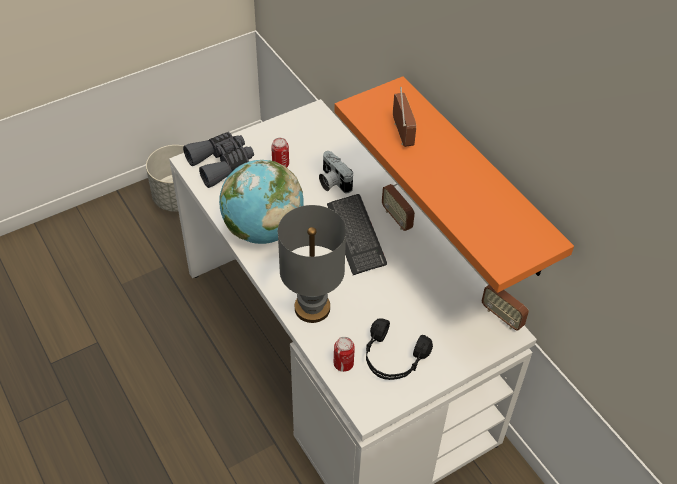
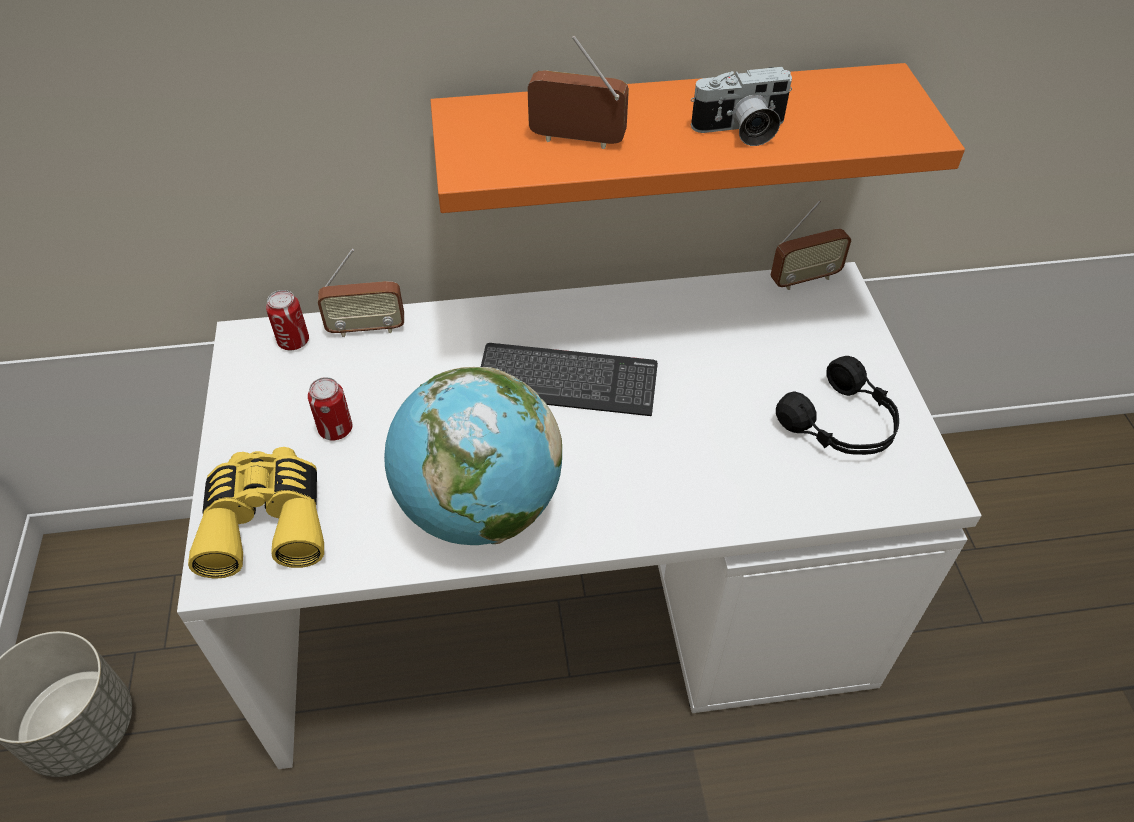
camera: 65 degrees left, 0 degrees up
(221, 164) = (266, 521): grey binoculars -> yellow binoculars
(311, 307) = (696, 494): grey table lamp -> none
(332, 182) = (428, 372): camera -> camera (741, 131)
(343, 364) = (833, 491): can -> can (293, 341)
(397, 218) = (559, 321): radio -> radio (366, 328)

